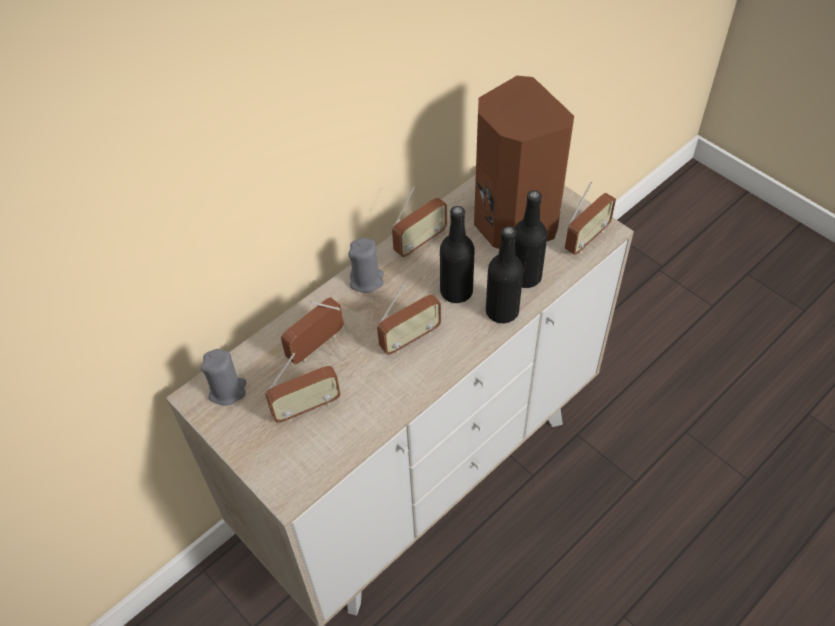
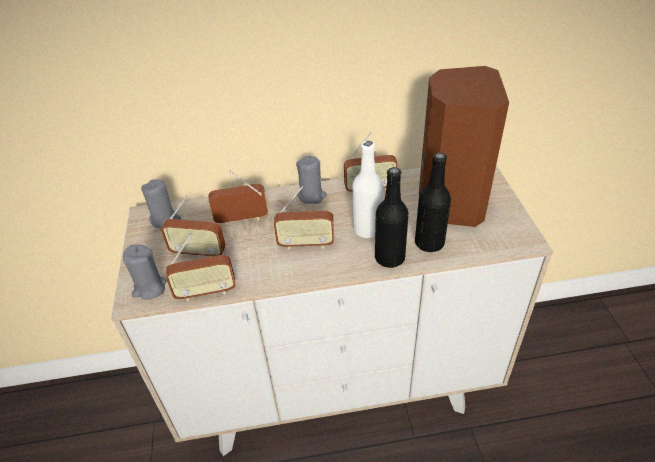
camera: 35 degrees right, 10 degrees down
(292, 472) = (149, 288): none -> grey candle
(456, 291) = (367, 229): black bottle -> white bottle
(586, 239) = (504, 239): radio -> radio (206, 292)

